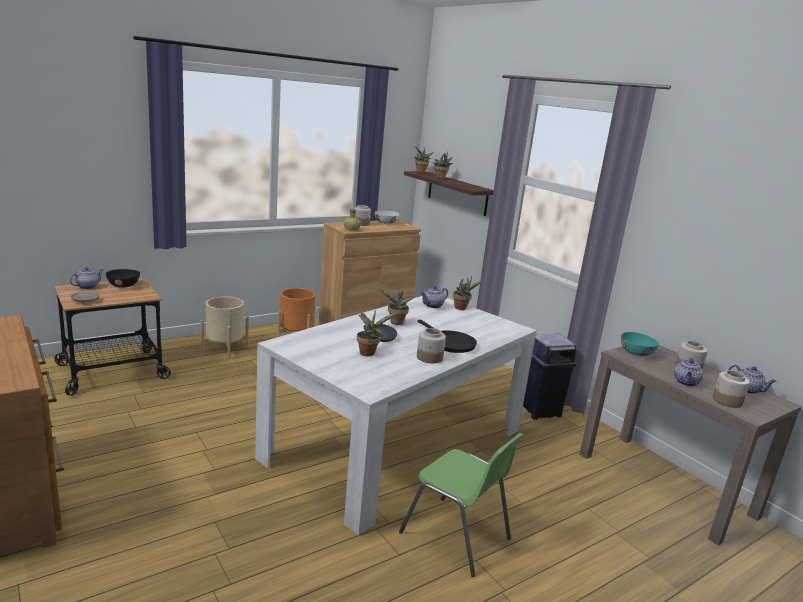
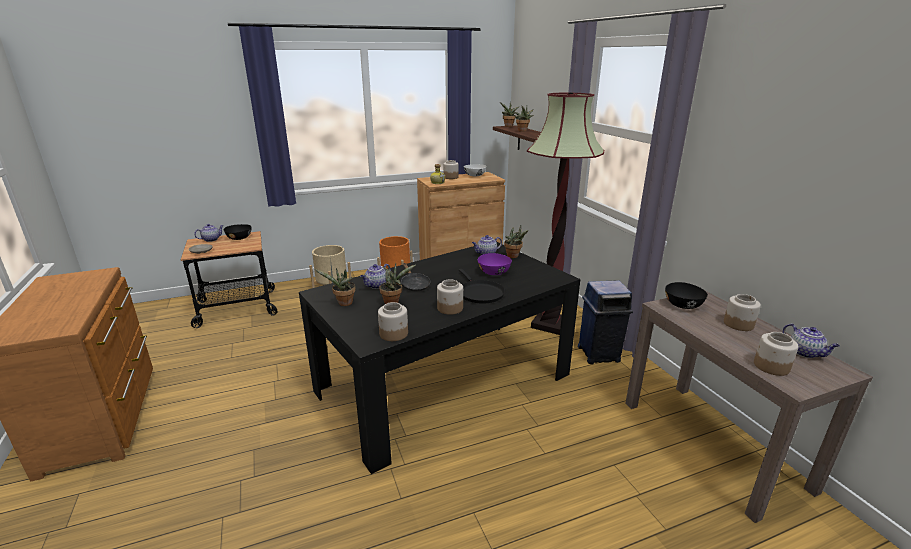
camera: 15 degrees right, 5 degrees up
(389, 382) = (394, 334): none -> jar
(395, 323) = (438, 272): potted plant -> potted plant (343, 304)
(396, 444) = (444, 383): white dining table -> black dining table
(452, 324) = (494, 272): none -> purple bowl
(456, 537) = (464, 484): green chair -> none
(480, 382) = (549, 324): none -> floor lamp
(637, 353) = (683, 305): turquoise bowl -> black bowl
(686, 383) = (727, 342): teapot -> teapot (376, 286)

